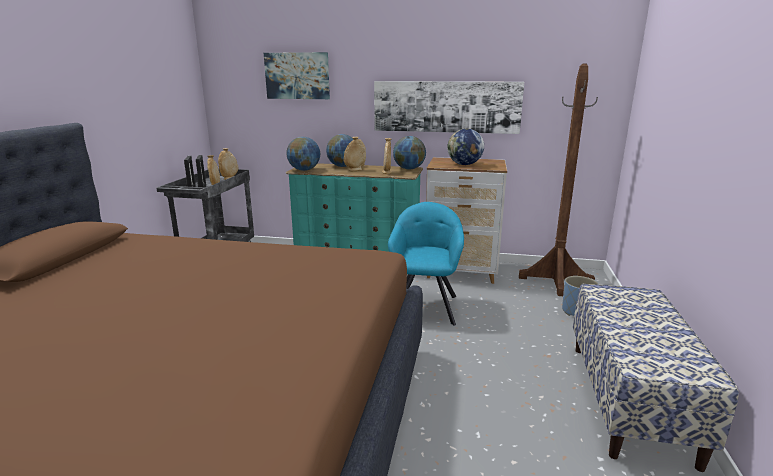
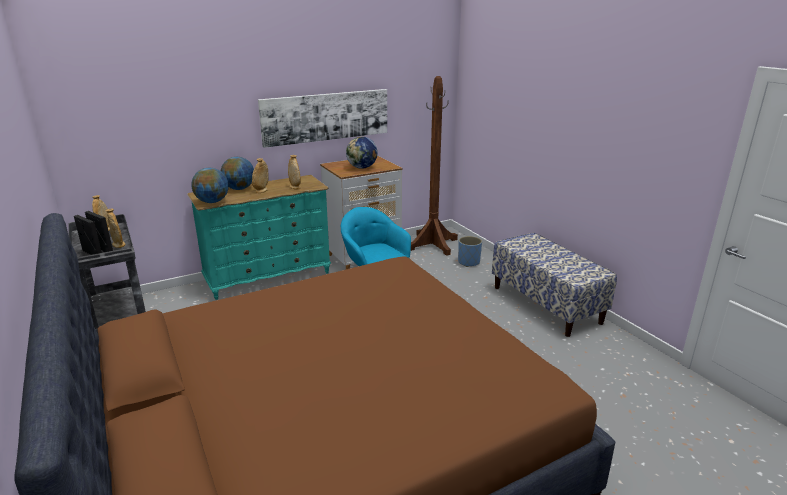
camera: 40 degrees left, 5 degrees up
(297, 76) = (170, 101): picture -> none
(409, 169) = (305, 179): globe -> none

